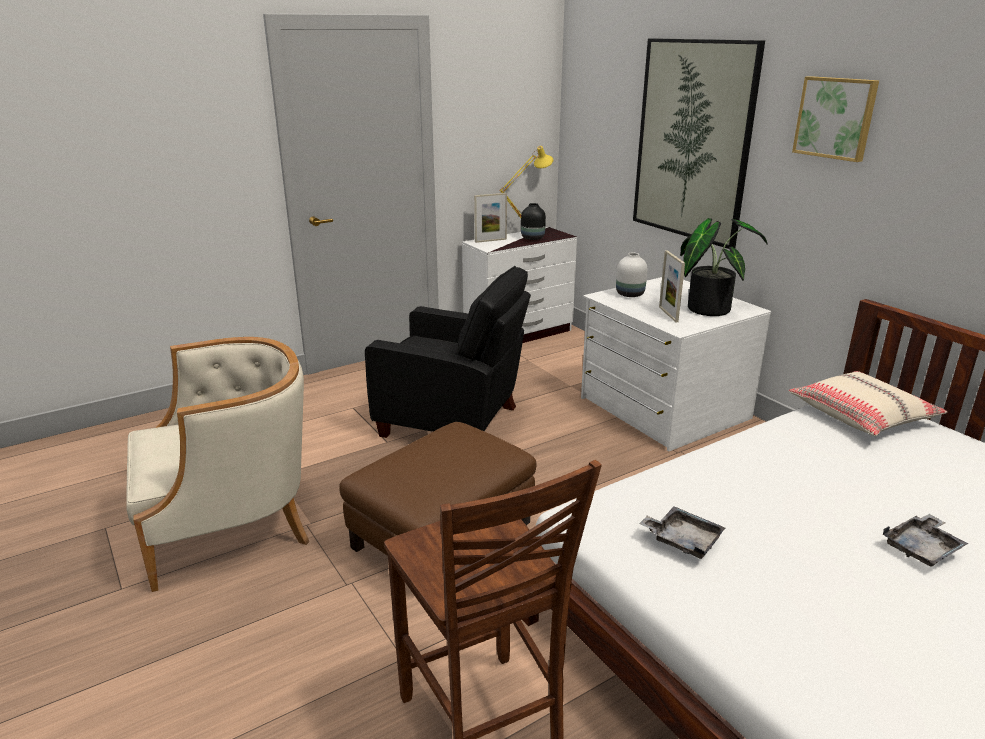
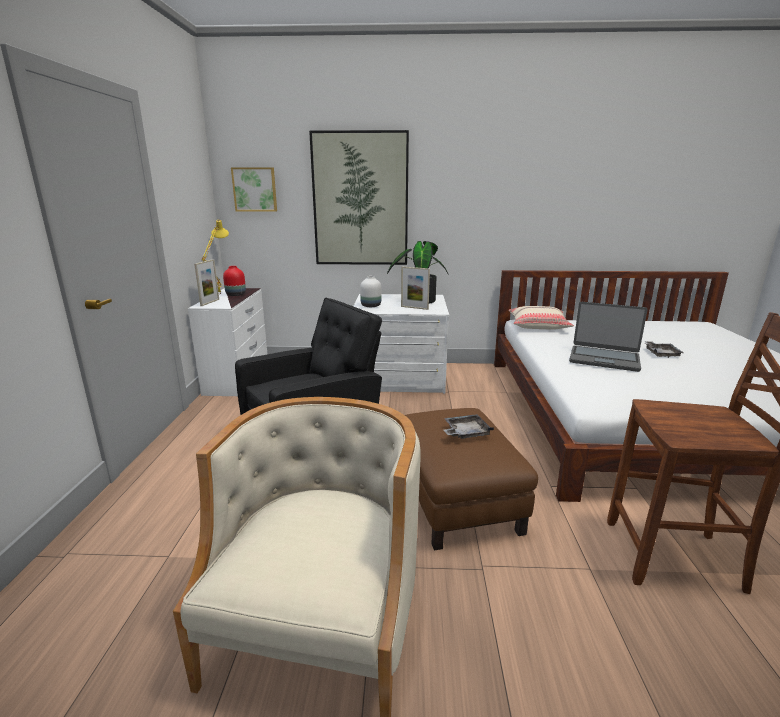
camera: 55 degrees left, 5 degrees down
(532, 238) = (235, 295): black vase -> red vase
(682, 540) = (636, 389): grey tray -> grey tray (465, 433)
(784, 495) = (604, 359): none -> laptop
(836, 118) = (464, 174): picture -> picture (255, 189)

